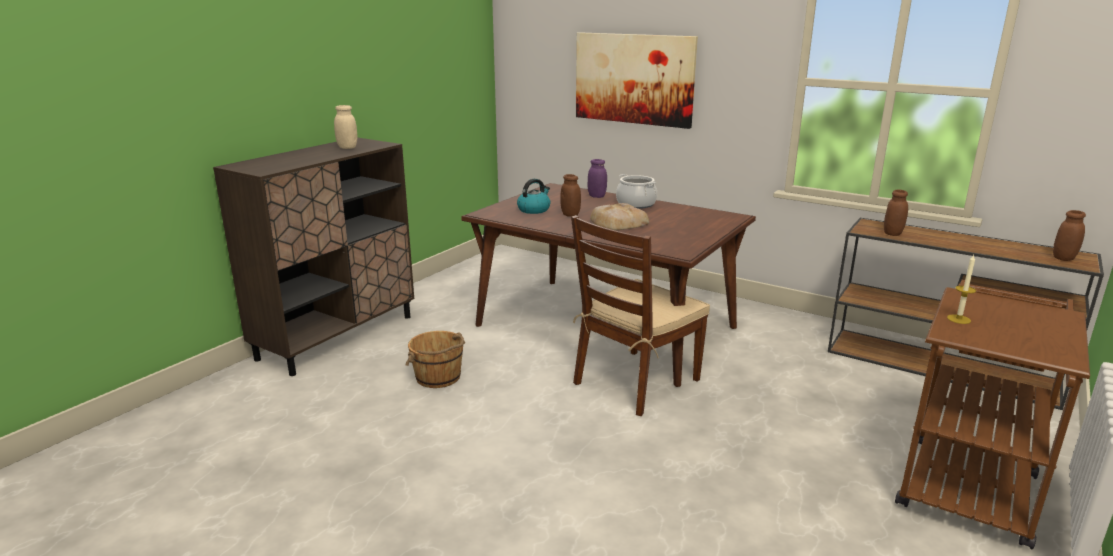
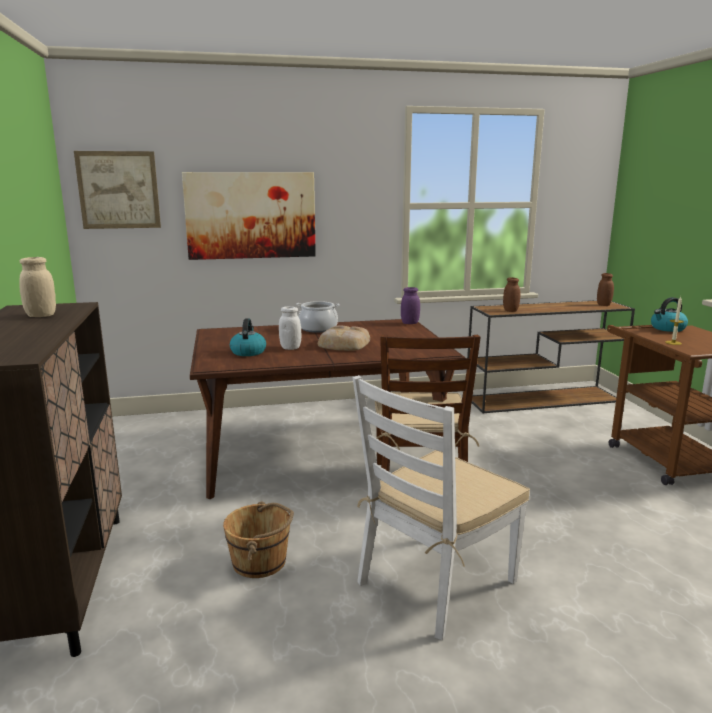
camera: 45 degrees left, 5 degrees down
(513, 448) = (436, 582): none -> white chair
(530, 47) = (118, 190): none -> picture
(570, 214) = (290, 348): brown jar -> white jar
(596, 196) = (271, 330): purple jar -> purple jar (410, 323)
(1015, 304) = (667, 328): none -> kettle

